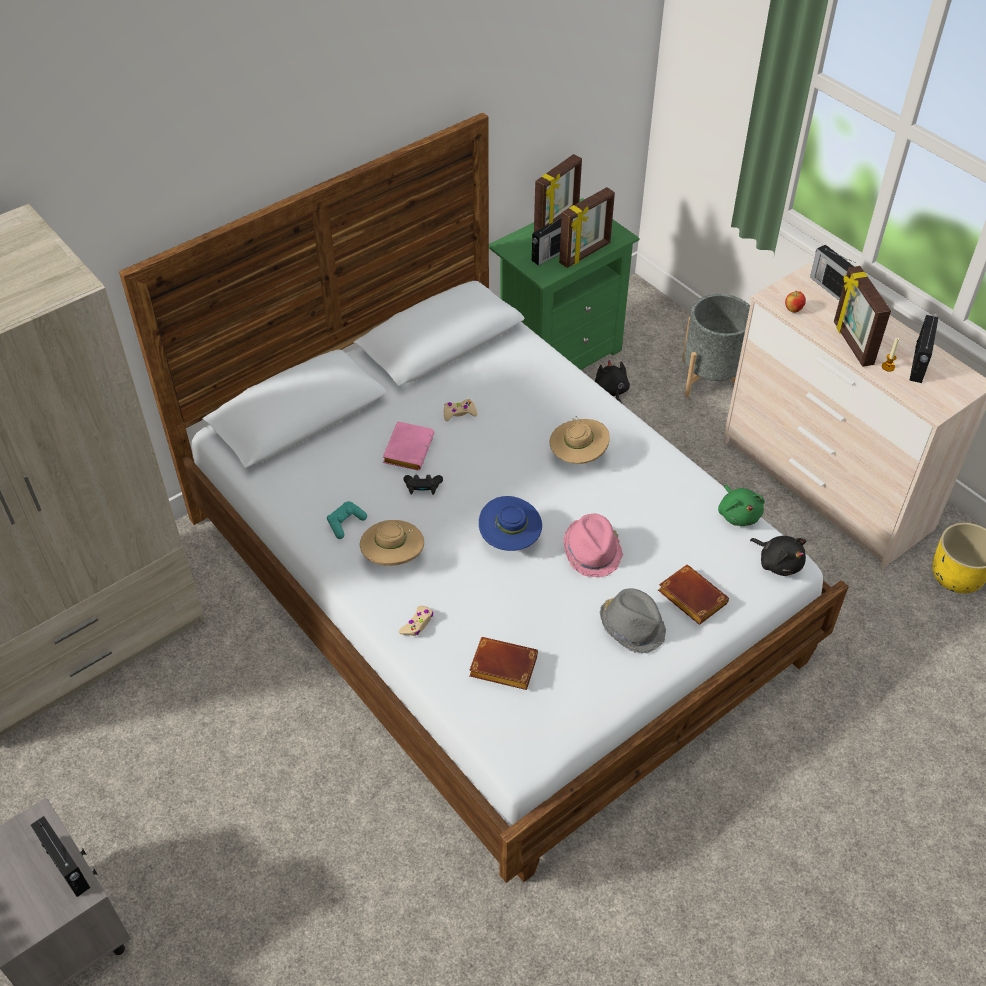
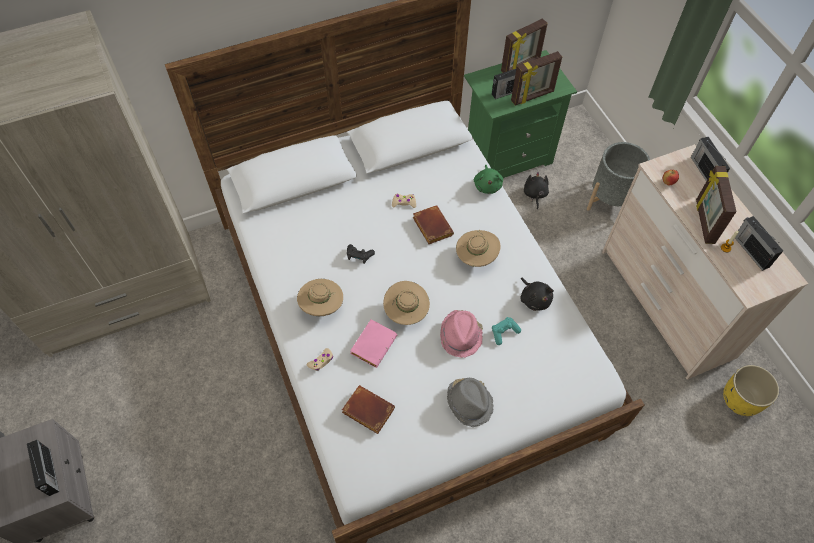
camera: 15 degrees right, 10 degrees up
(345, 523) = (298, 271): turquoise game controller -> turquoise game controller (504, 332)
(407, 448) = (359, 222): pink book -> pink book (373, 343)
(510, 539) = (406, 311): blue hat -> beige hat
(689, 598) = (518, 390): brown book -> brown book (431, 226)
(738, 514) = (577, 331): green plush toy -> green plush toy (487, 185)
(778, 562) = (594, 378): black plush toy -> black plush toy (534, 299)
(918, 364) = (751, 250): radio -> radio turned 120 degrees clockwise

